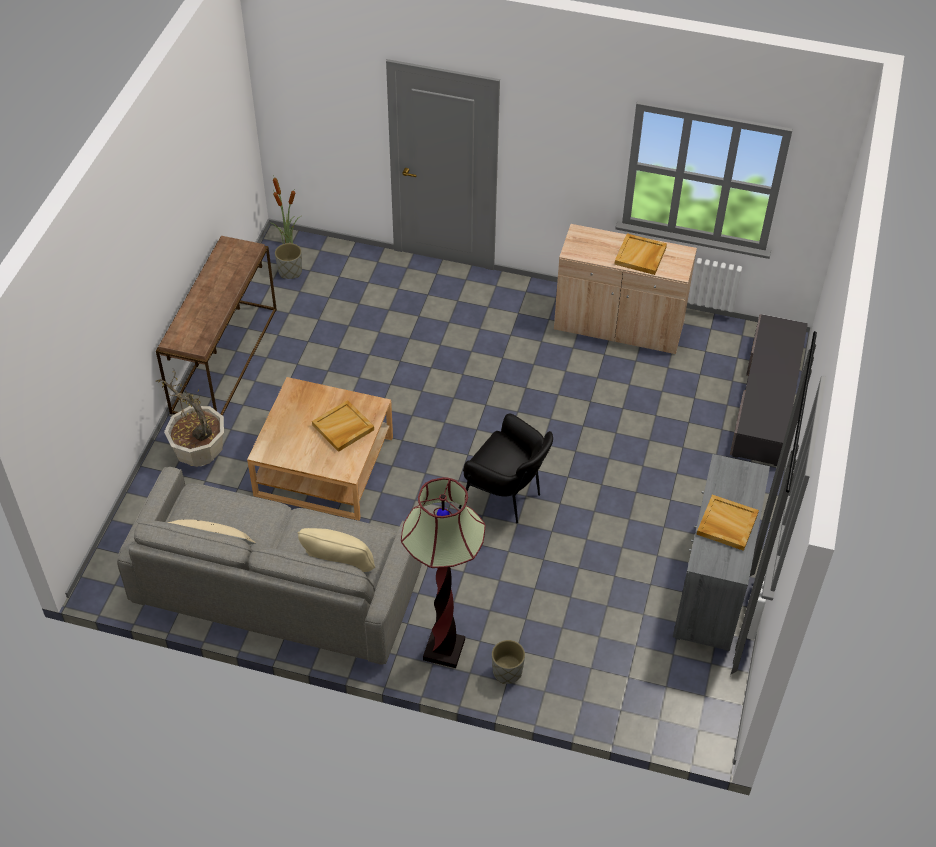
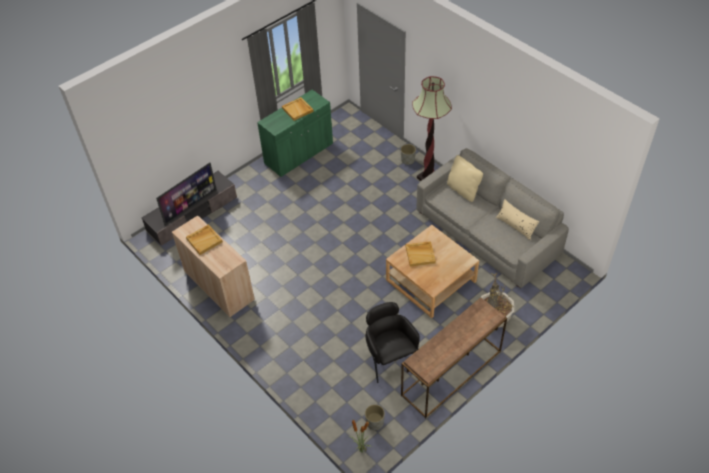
camera: 145 degrees left, 0 degrees up
(506, 497) = (353, 225): black armchair -> black armchair (390, 358)
(712, 586) = (299, 154): grey cabinet -> green cabinet
(757, 368) = (190, 207): none -> television

